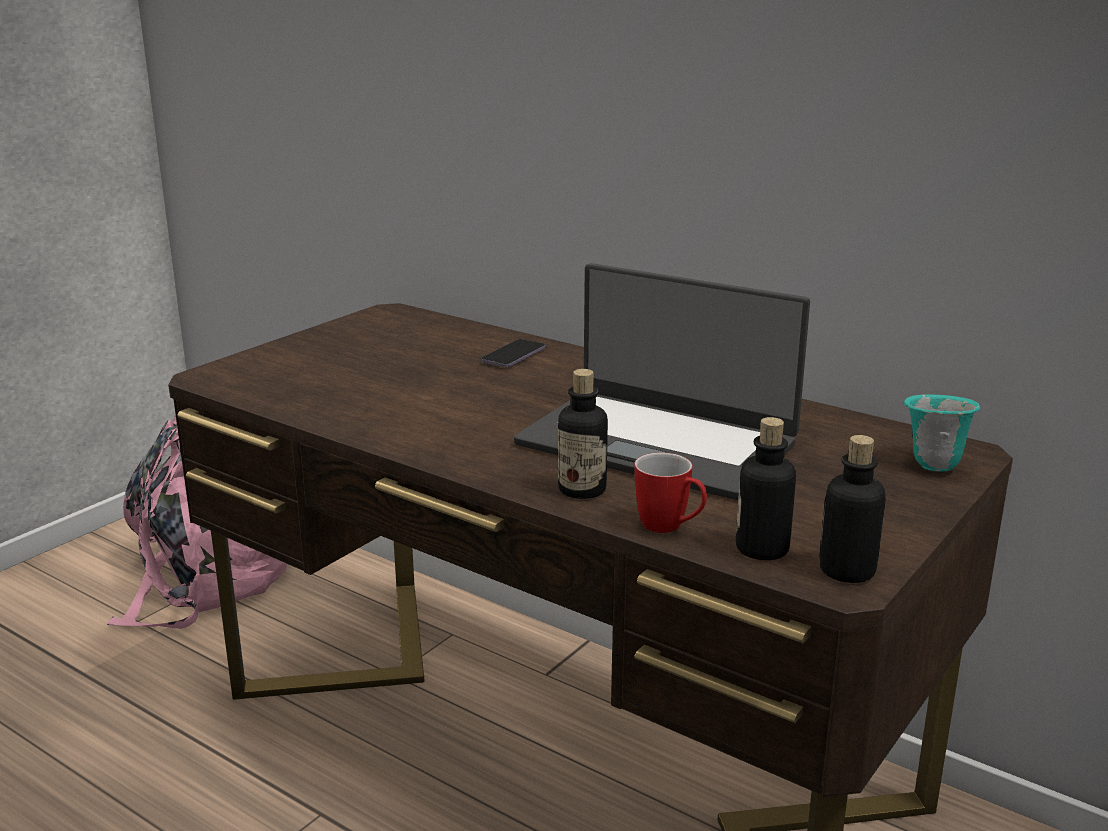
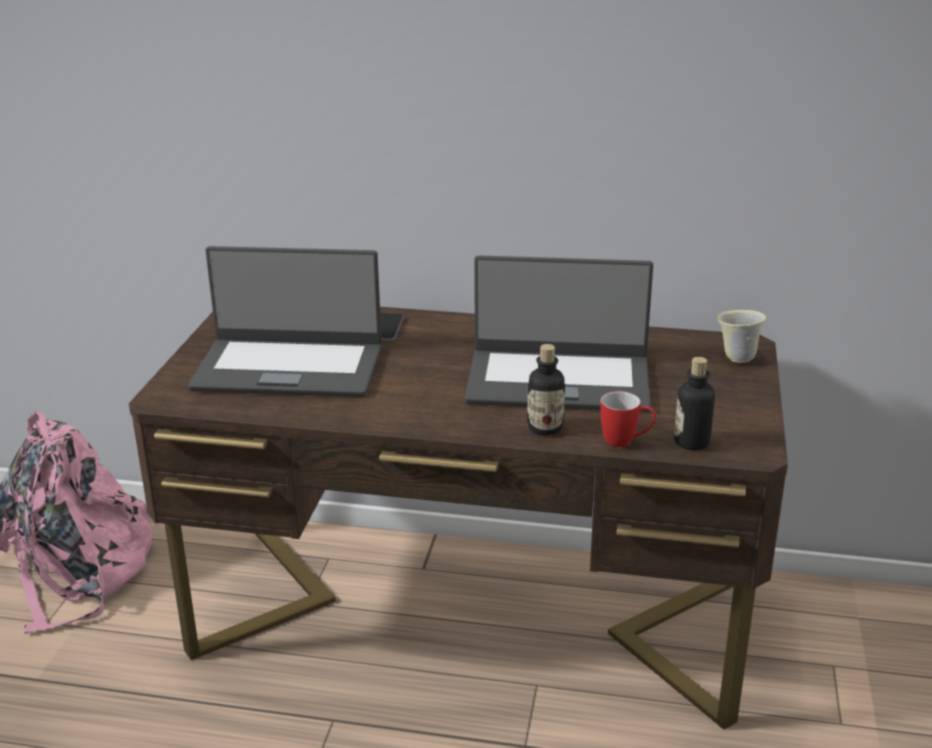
camera: 25 degrees left, 5 degrees up
(366, 373) = (289, 367): none -> laptop
(847, 571) = (750, 444): bottle -> none
(933, 465) = (736, 358): turquoise mug -> beige mug

